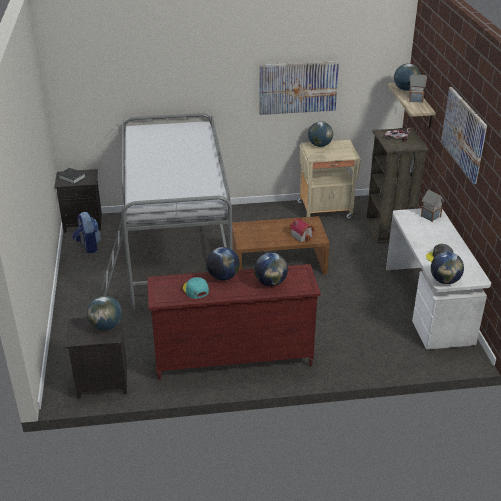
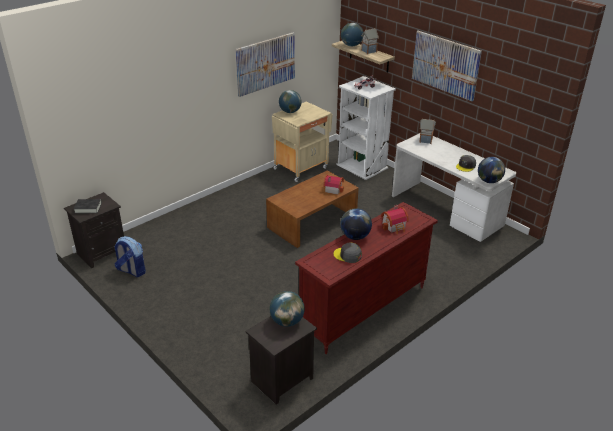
camera: 35 degrees left, 0 degrees up
(176, 254) = (221, 247): grey bed -> none
(195, 290) = (347, 255): turquoise cap -> grey cap
(270, 283) = (395, 226): globe -> toy house
(389, 229) = (362, 166): brown bookcase -> white bookcase

